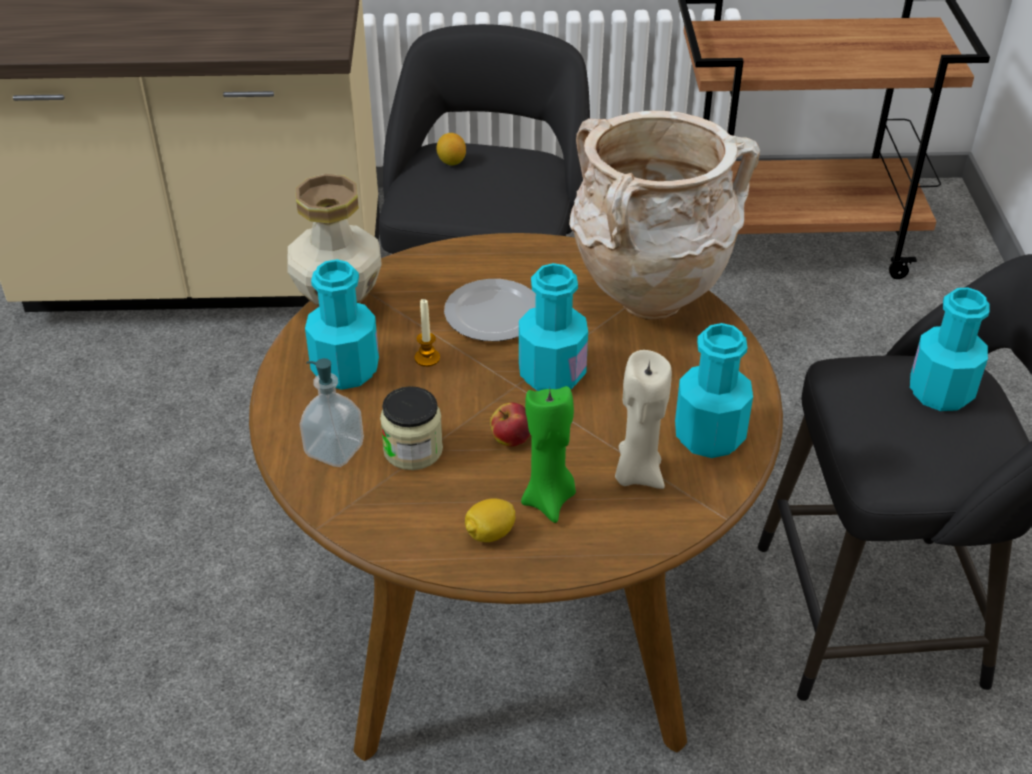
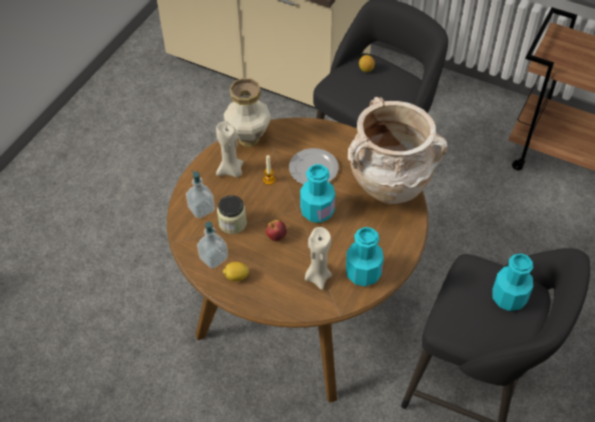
camera: 30 degrees right, 10 degrees up
(345, 369) = (231, 171): turquoise bottle -> beige candle
(421, 521) = (213, 258): none -> soap dispenser
(549, 499) = (271, 272): green candle -> none

